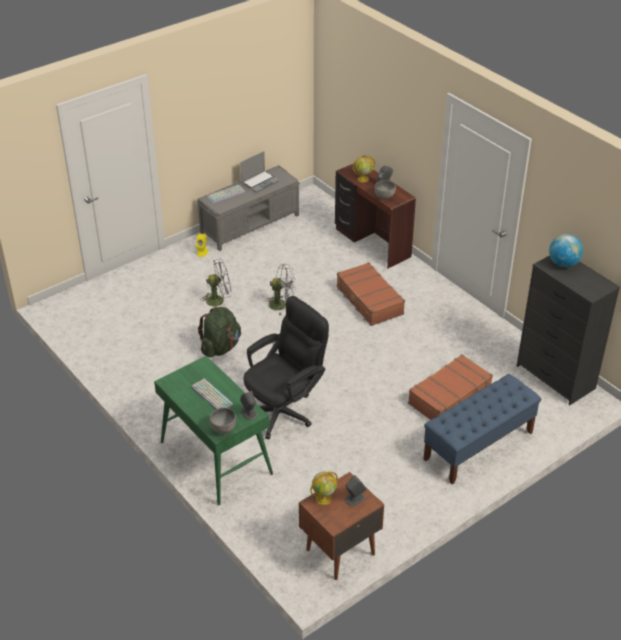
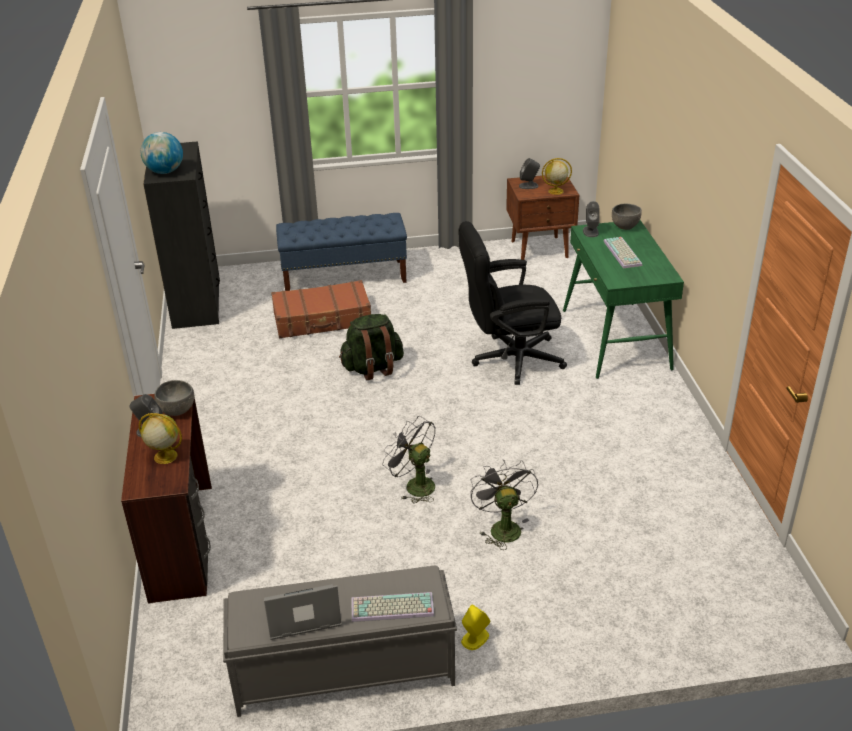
camera: 150 degrees left, 5 degrees down
(219, 300) = (502, 527): grey fan -> grey fan turned 60 degrees clockwise
(221, 347) = (542, 453): green backpack -> green backpack (373, 368)
(369, 301) = (290, 448): brown suitcase -> none

